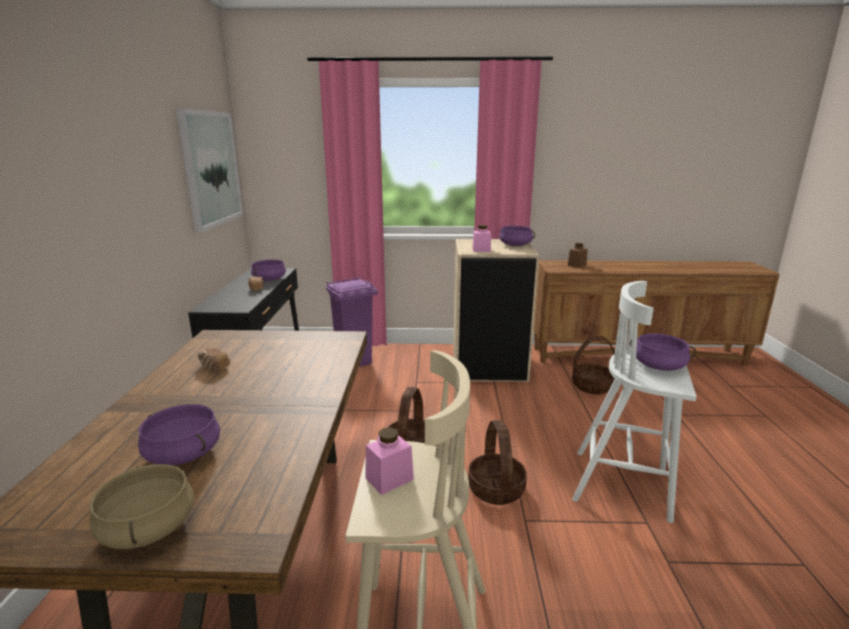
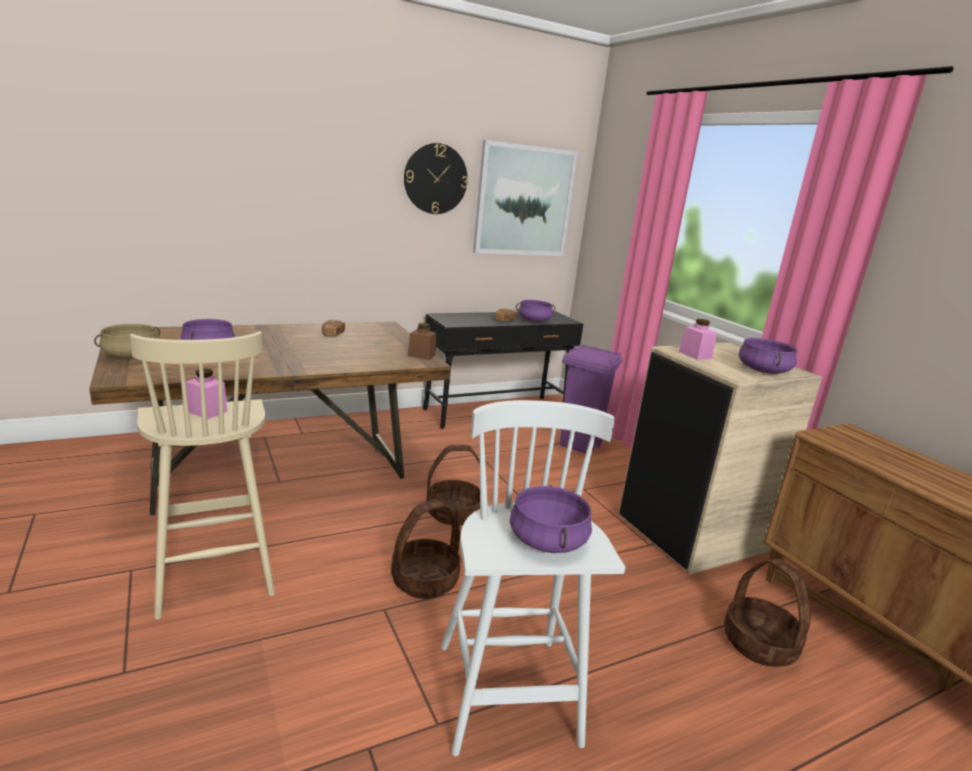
camera: 60 degrees right, 0 degrees up
(155, 159) = (435, 179): none -> wall clock
(577, 265) = (886, 453): brown jar -> brown jar (421, 355)

